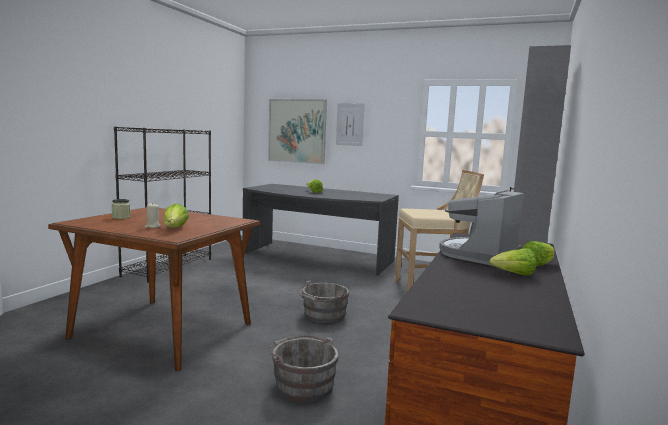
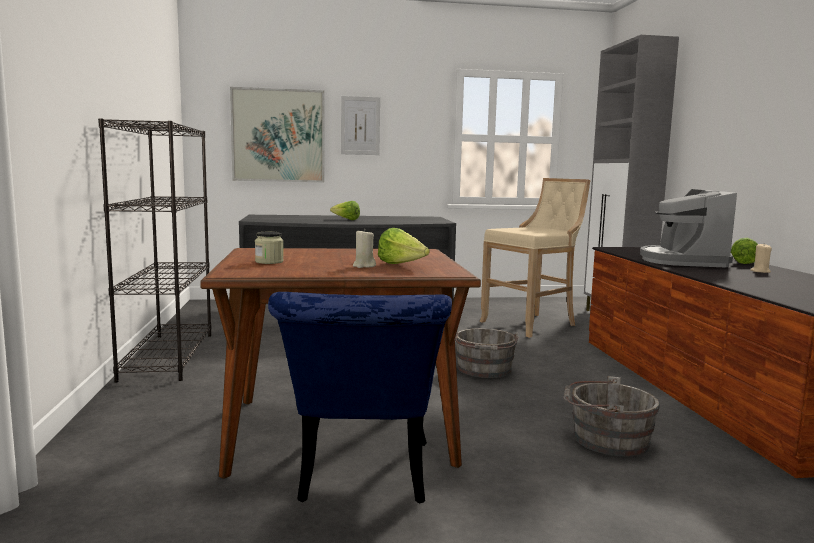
camera: 30 degrees left, 0 degrees up
(119, 360) = (362, 478): none -> blue chair
(513, 274) = (760, 271): lettuce -> beige candle

